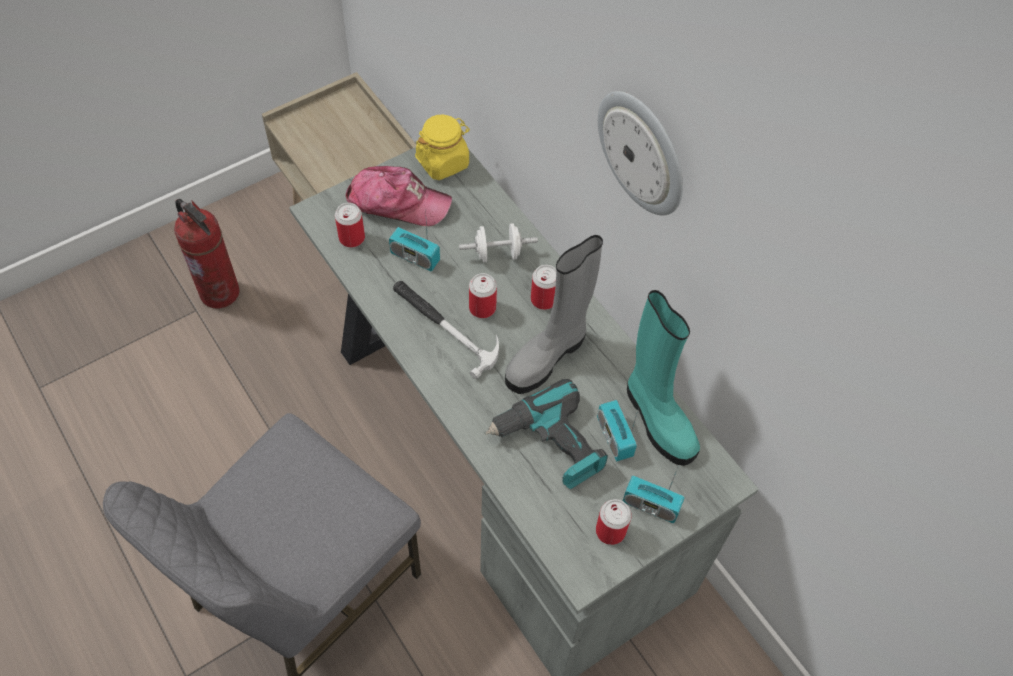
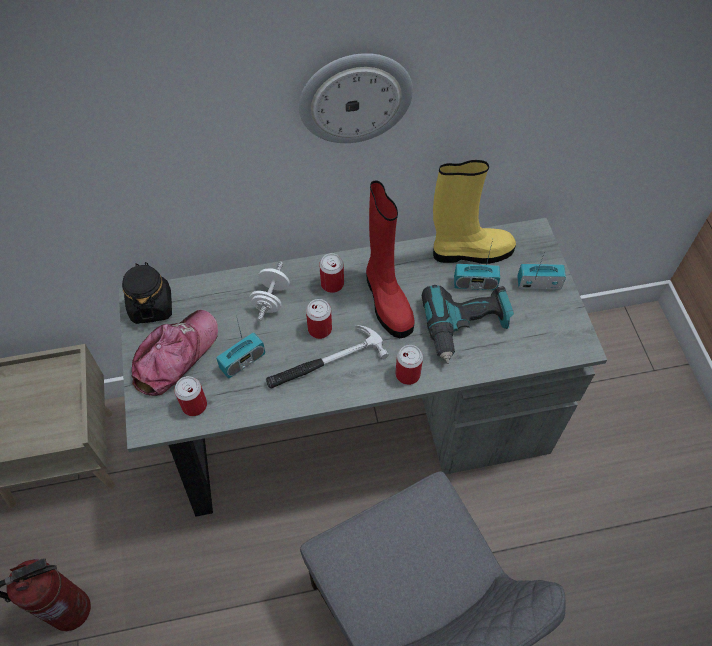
camera: 65 degrees left, 0 degrees up
(443, 162) = (151, 306): yellow jar -> black jar
(548, 356) = (386, 300): grey boot -> red boot
(610, 531) = (550, 315): can -> can (407, 374)
(650, 505) = (538, 283): radio -> radio turned 135 degrees counterclockwise
(657, 419) = (470, 252): turquoise boot -> yellow boot

